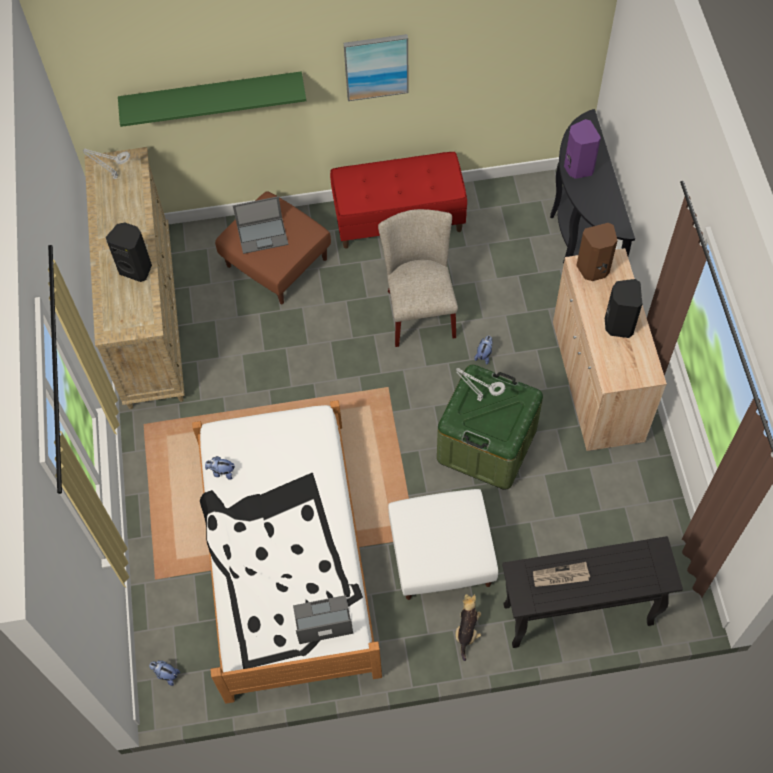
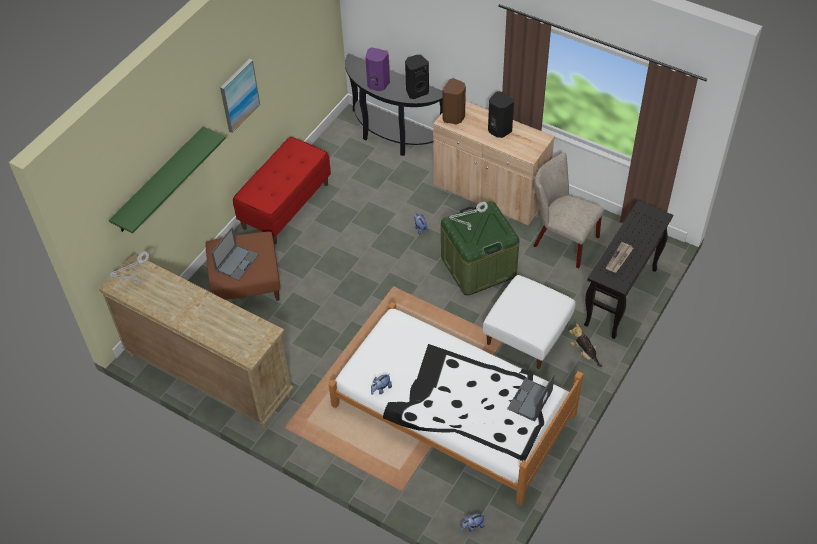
camera: 50 degrees left, 10 degrees down
(136, 268) = (219, 313): black speaker -> black speaker (416, 91)
(419, 309) = (357, 237): beige chair -> beige chair (561, 240)

